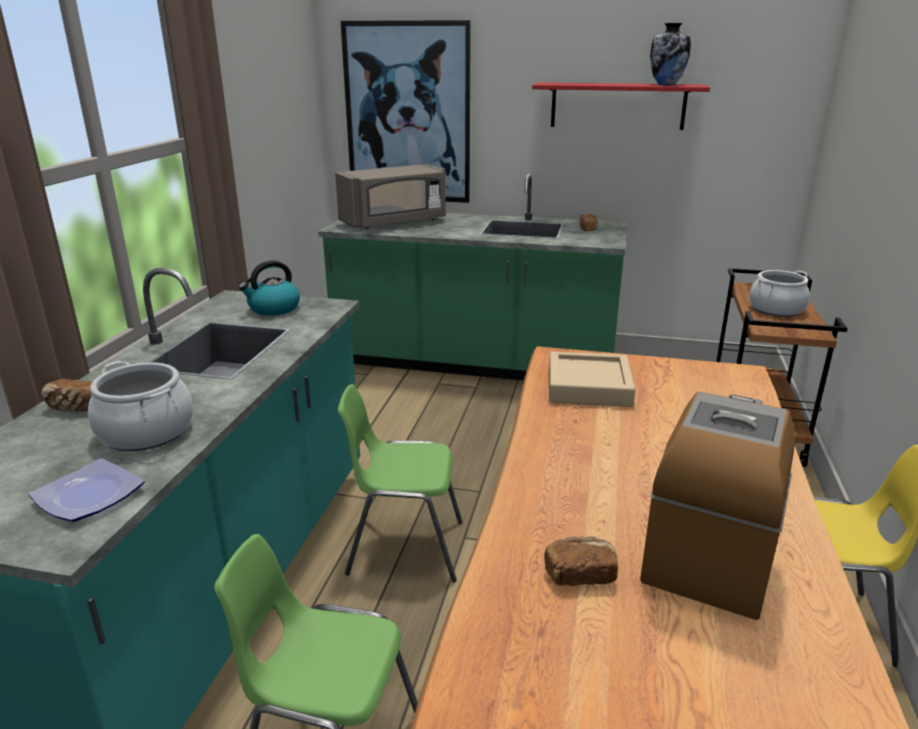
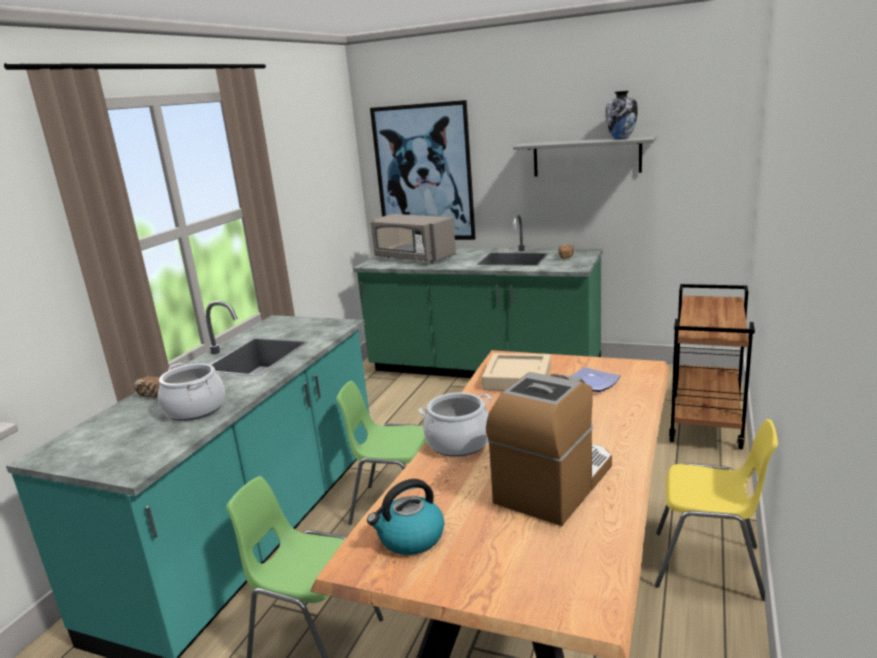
camera: 10 degrees right, 5 degrees down
(92, 496) = (154, 446): plate -> plate (593, 383)
(273, 309) = (301, 327): kettle -> kettle (410, 538)
(394, 222) = (413, 258): grey microwave -> grey microwave turned 60 degrees clockwise
(579, 574) = (454, 498): bread -> none
(617, 106) = (586, 157): red shelf -> grey shelf
(776, 309) = (710, 317): cooking pot -> cooking pot (458, 443)

